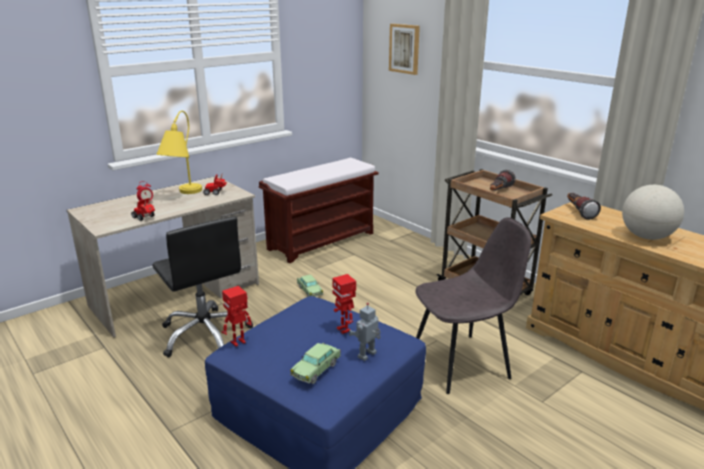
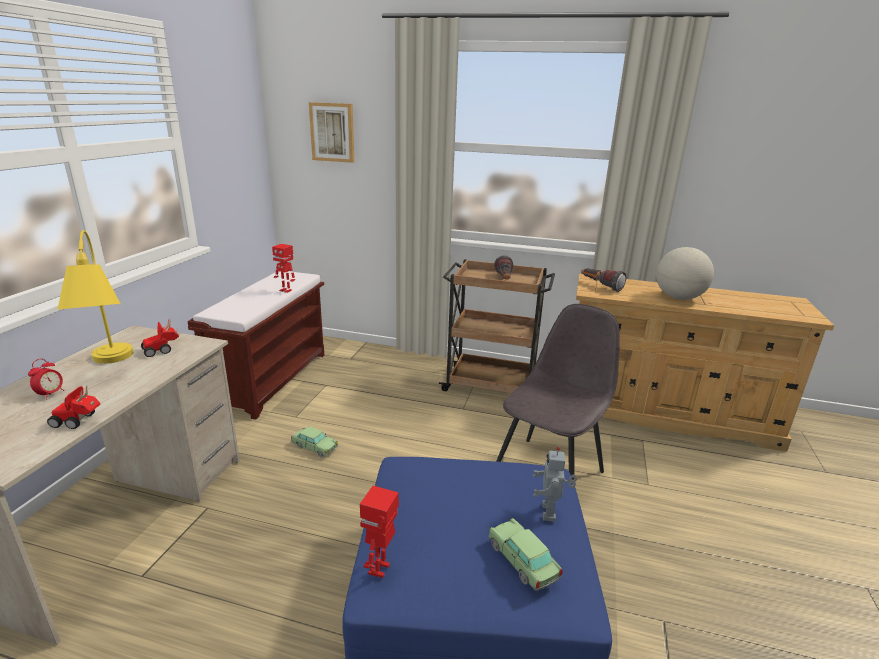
camera: 35 degrees left, 0 degrees up
(205, 334) = (223, 566): black office chair -> none
(316, 369) = (522, 561): toy car -> toy car turned 150 degrees clockwise
(344, 329) = (487, 489): toy robot -> toy robot (286, 290)

